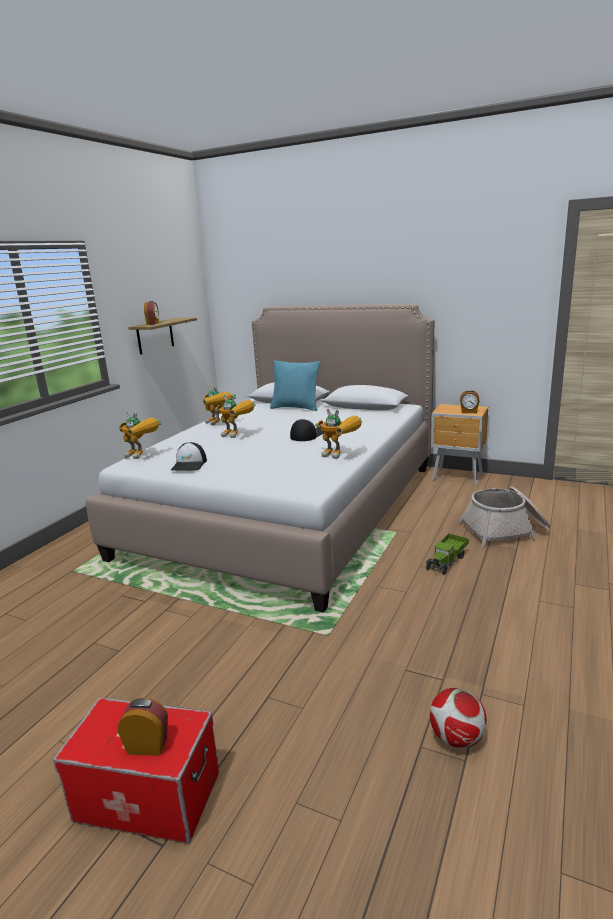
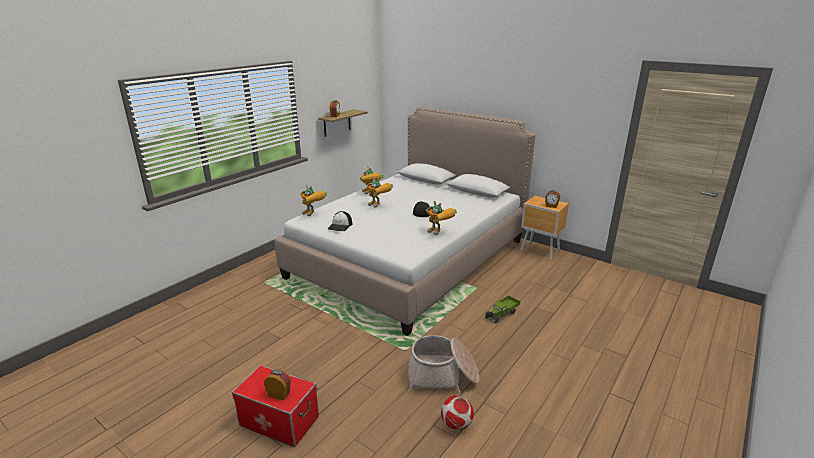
camera: 10 degrees right, 5 degrees up
(295, 408) = (428, 186): turquoise pillow -> none
(505, 530) = (553, 298): basket -> basket (442, 375)

